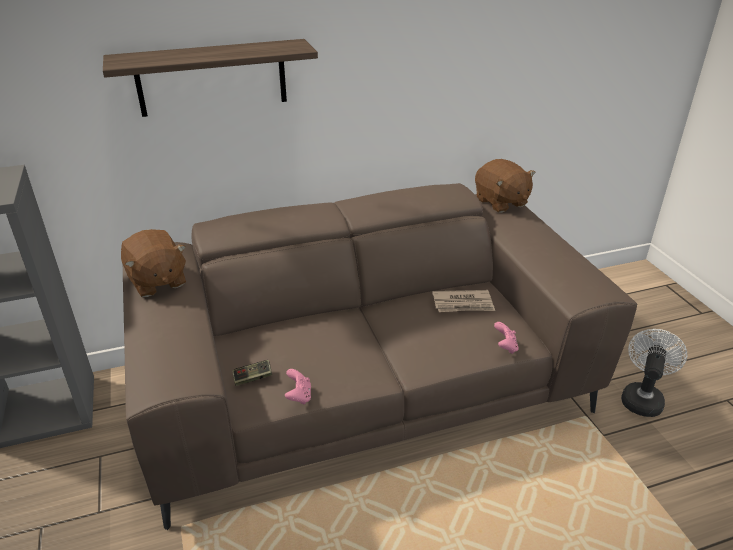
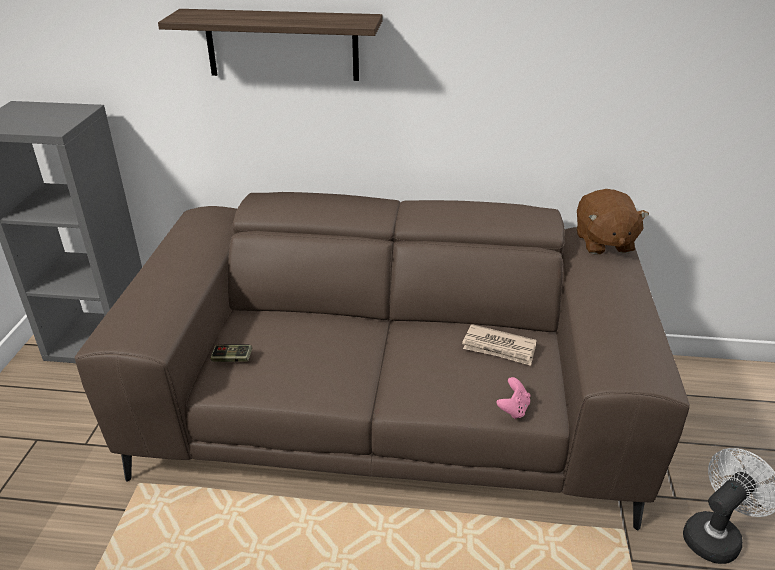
camera: 25 degrees right, 0 degrees up
(157, 281) = (188, 241): brown plush toy -> none
(299, 396) = (260, 390): pink game controller -> none

